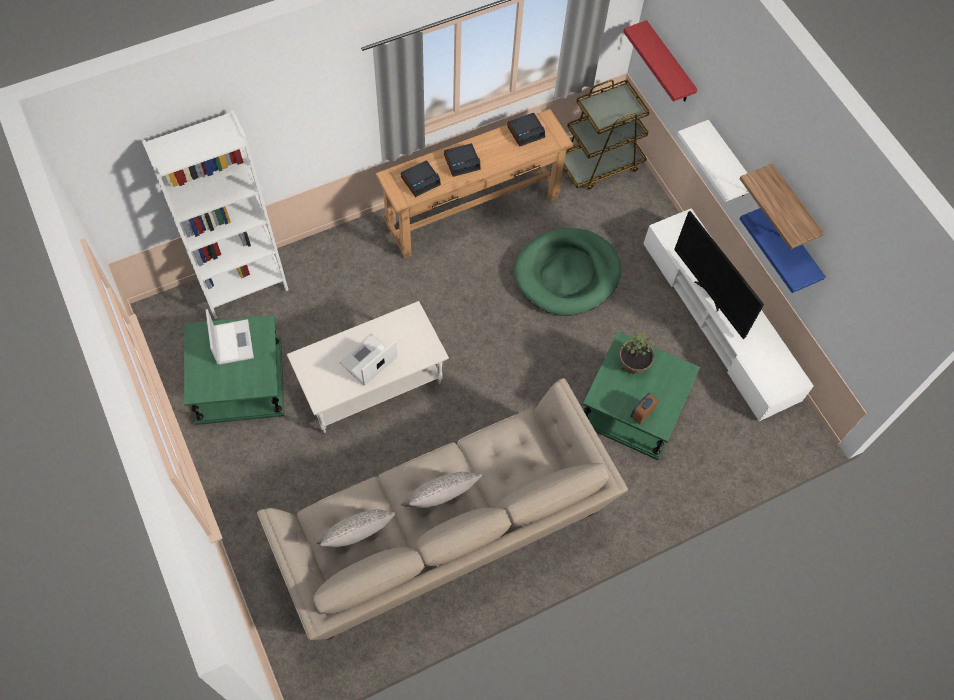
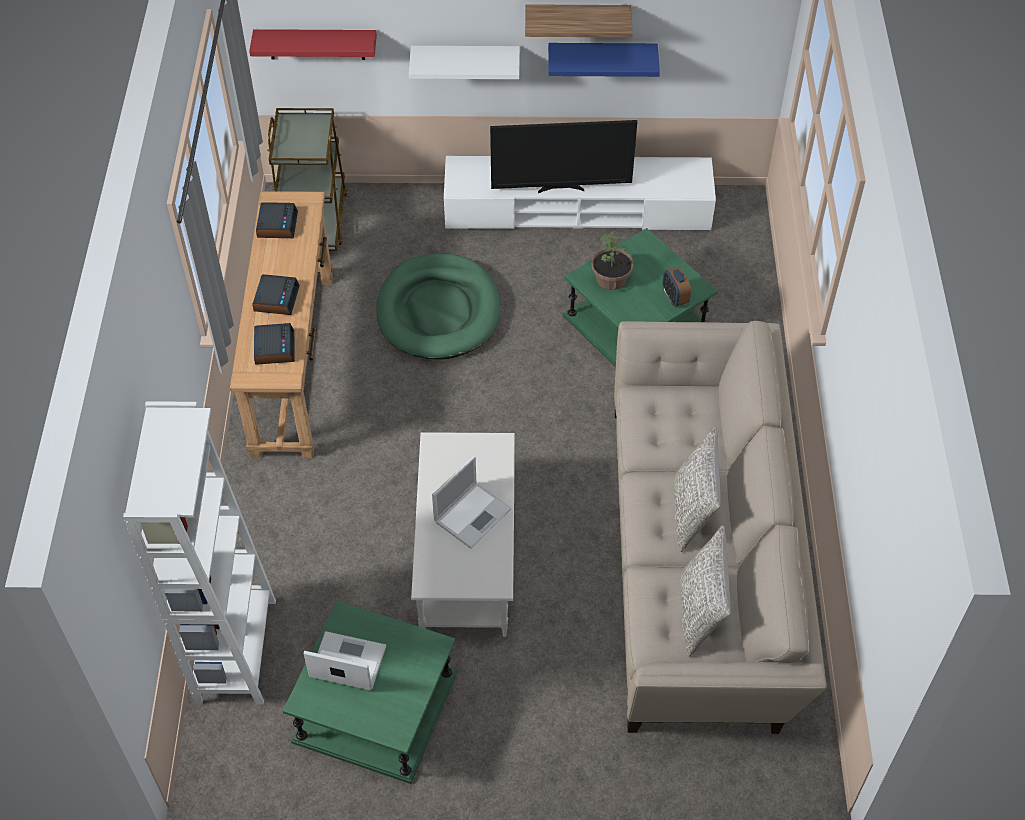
camera: 60 degrees left, 10 degrees down
(368, 361) = (473, 514): laptop -> laptop turned 120 degrees counterclockwise

